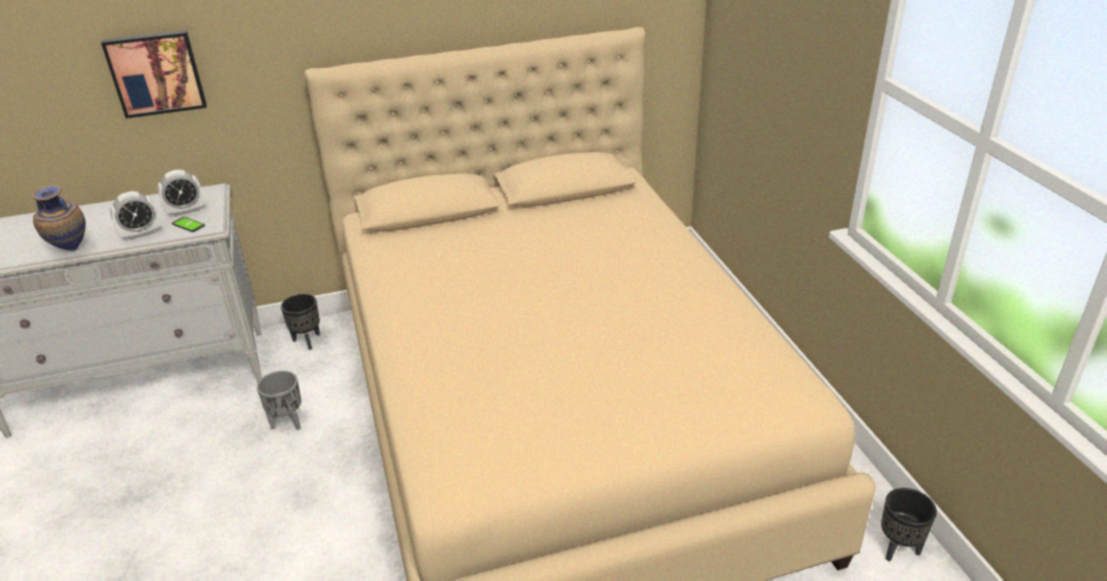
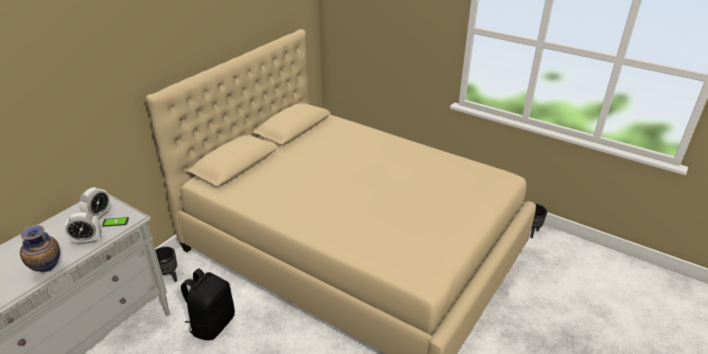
camera: 40 degrees left, 0 degrees up
(141, 234) = (87, 240): alarm clock -> alarm clock turned 60 degrees clockwise
(156, 73) = (46, 125): picture -> none
(288, 422) = (212, 324): grey planter -> black backpack

